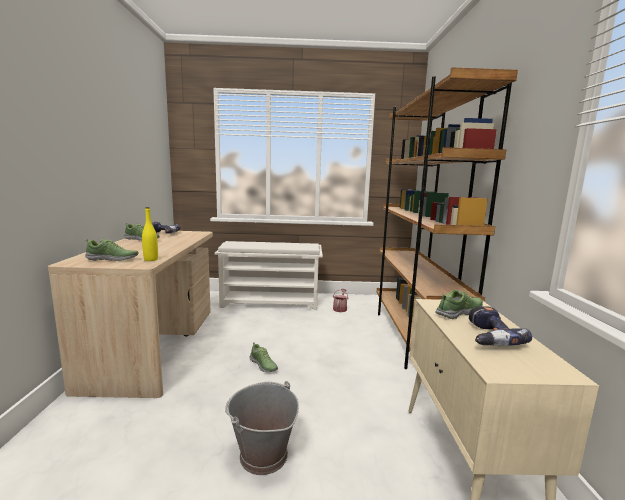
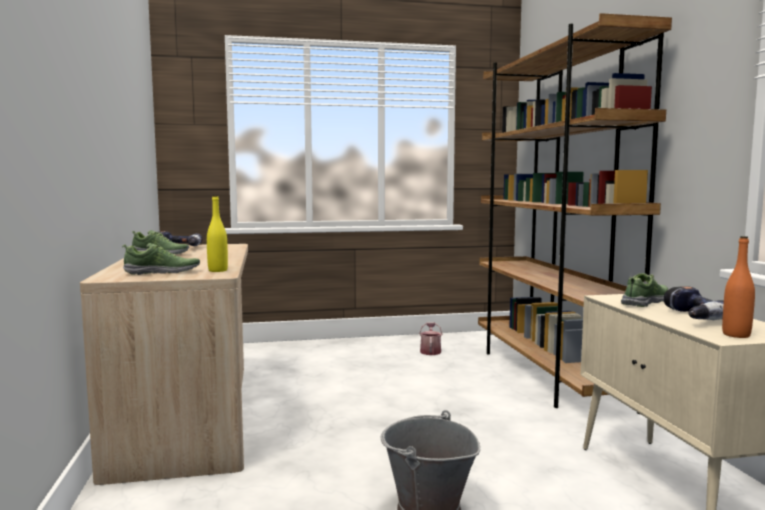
camera: 10 degrees left, 5 degrees down
(263, 365) = (365, 422): shoe -> none
(271, 302) = (325, 351): white shoe rack -> none
(511, 368) = (736, 335): none -> orange bottle

